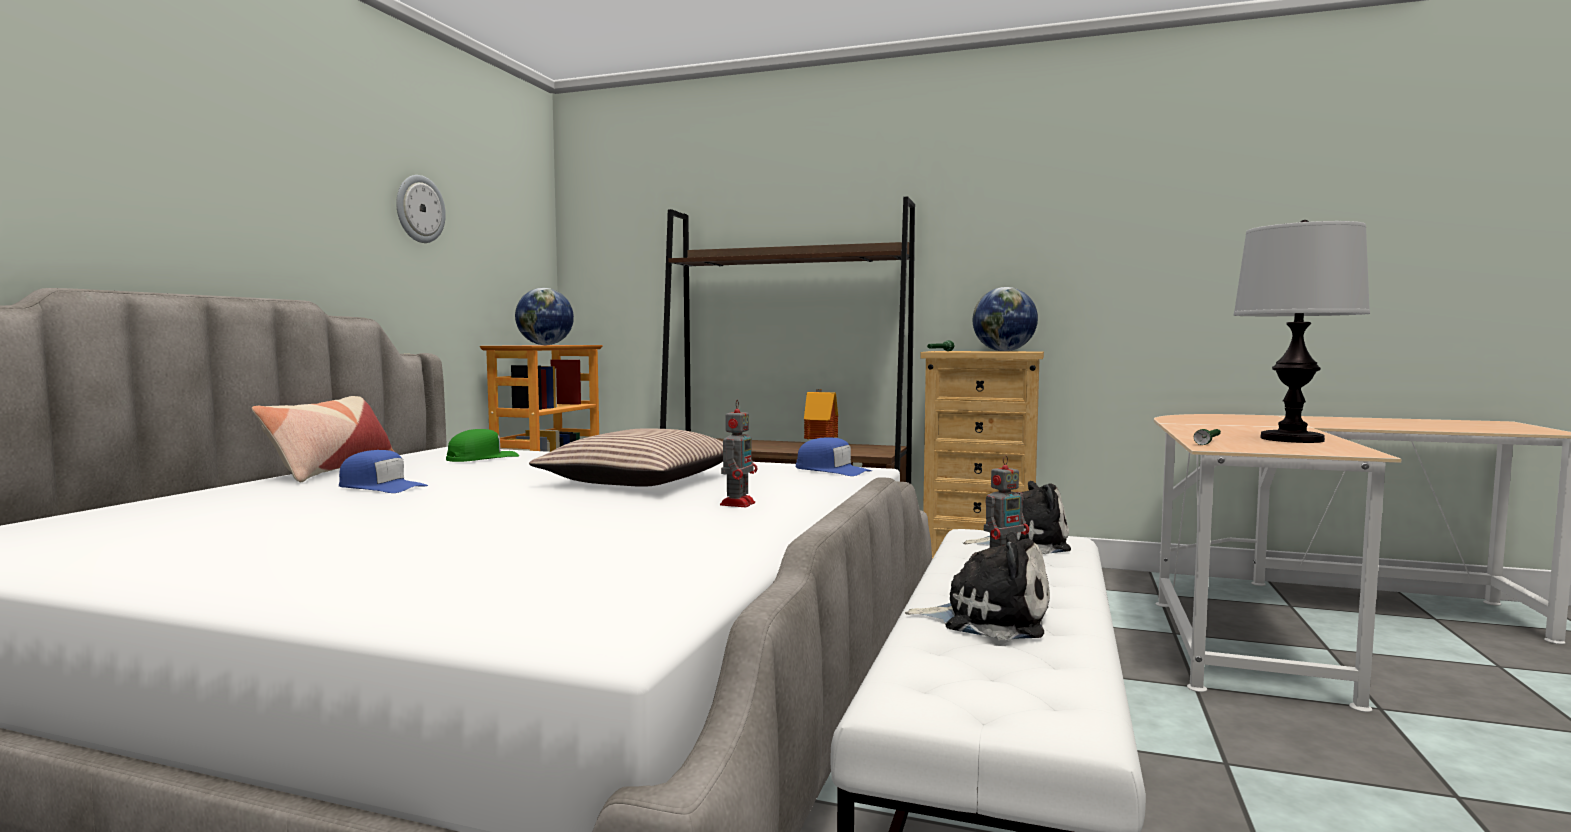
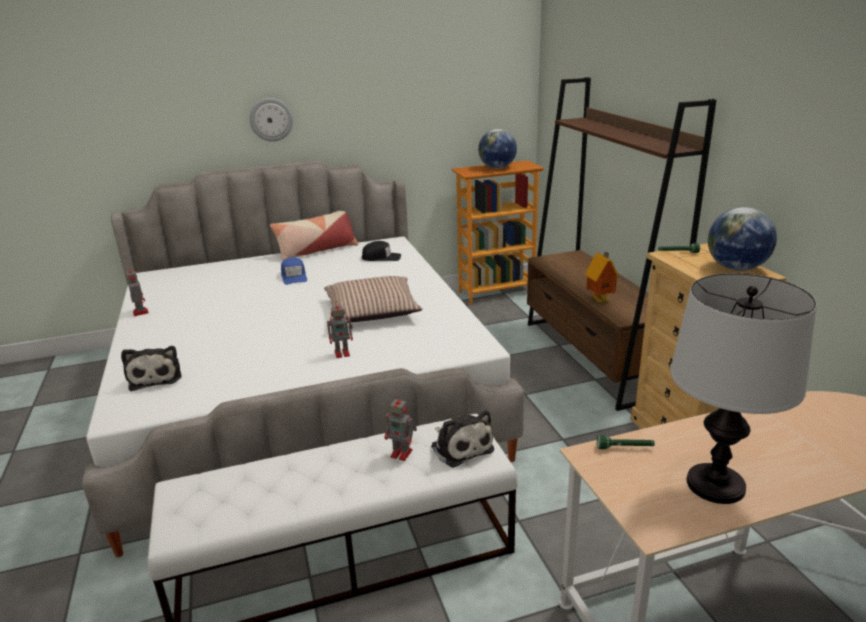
camera: 55 degrees right, 20 degrees up
(100, 573) = (140, 312): none -> toy robot
(419, 209) = (404, 89): wall clock -> wall clock (271, 119)
(482, 458) = (381, 257): green cap -> black cap
(832, 470) = (469, 340): blue cap -> none
(988, 618) = (295, 477): plush toy -> plush toy (156, 377)

